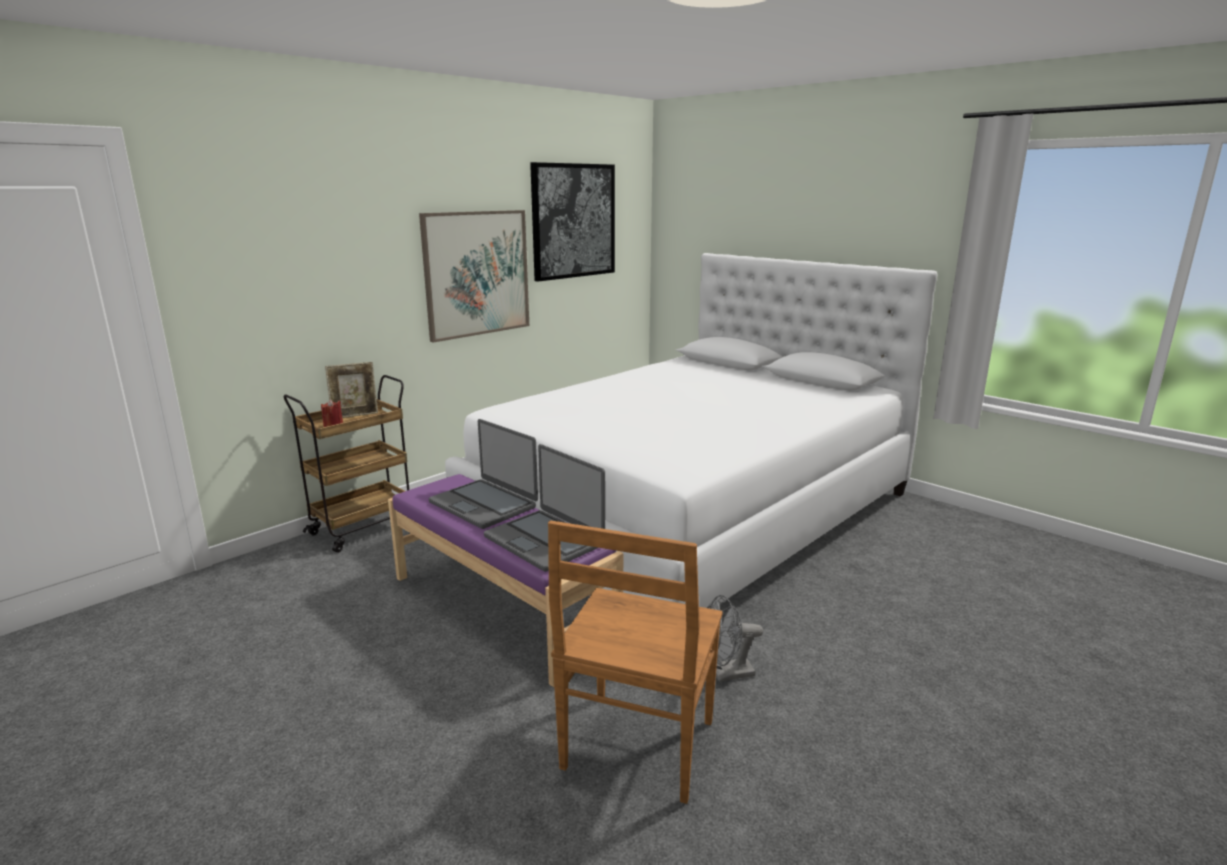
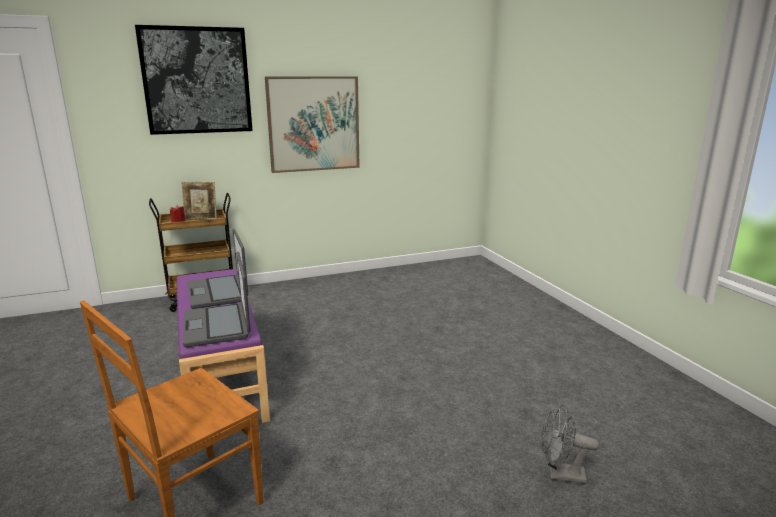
camera: 25 degrees right, 0 degrees up
(573, 221) = (407, 86): picture -> picture (197, 81)
(693, 512) = (434, 334): white bed -> none
(726, 674) = (316, 469): grey fan -> grey fan (560, 475)

